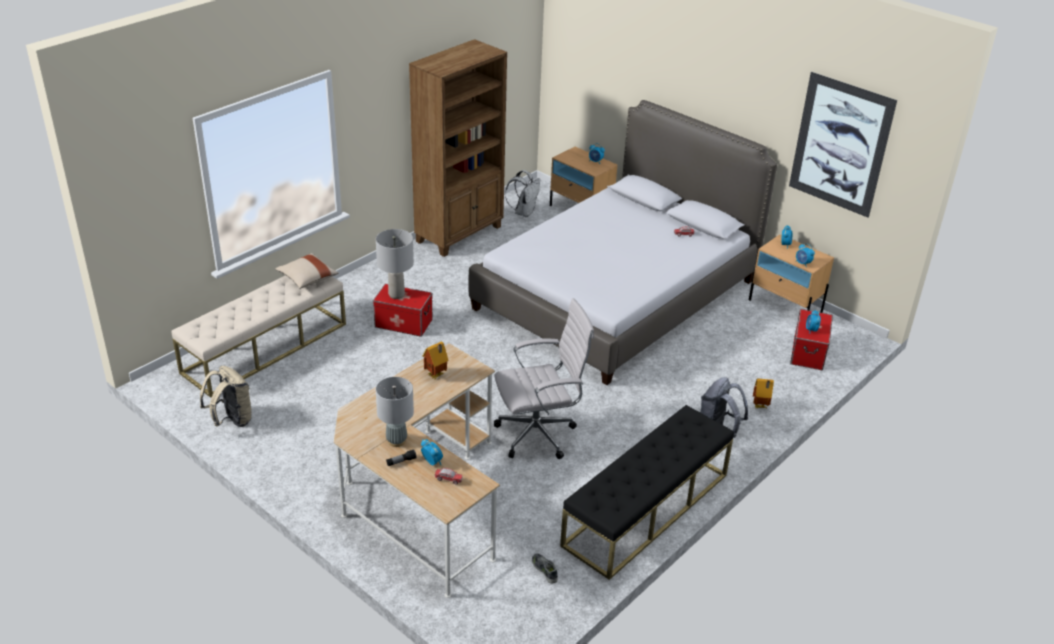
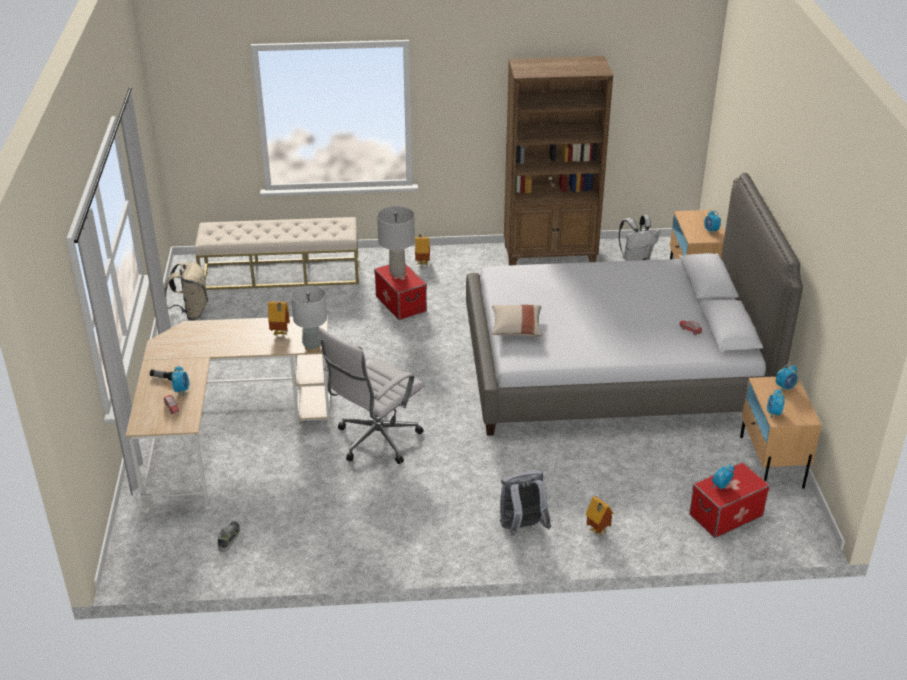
camera: 45 degrees right, 0 degrees up
(307, 279) = (334, 227): beige pillow -> beige pillow (516, 329)
(372, 284) = (422, 263): none -> toy house
(396, 441) = (183, 363): grey table lamp -> grey table lamp (312, 347)
(539, 434) = (375, 441): white office chair -> white office chair turned 105 degrees clockwise
(646, 510) = (367, 547): black bench -> none
(840, 145) = (844, 285): picture -> none

